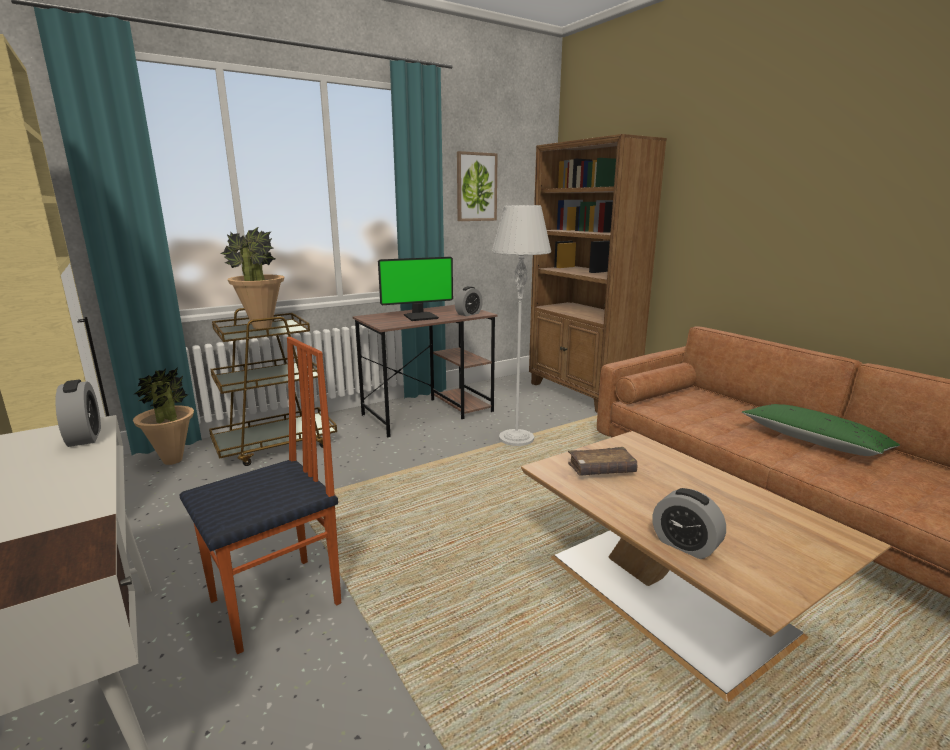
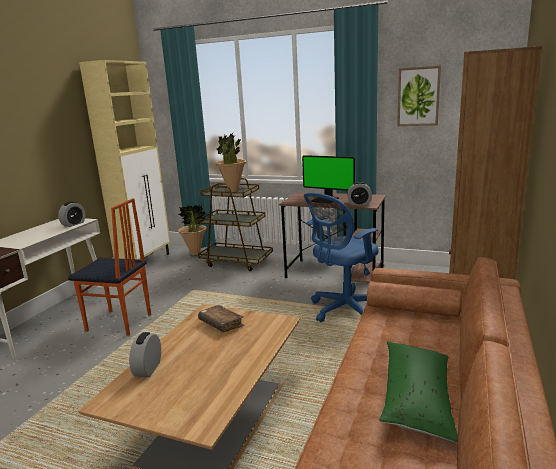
camera: 55 degrees right, 0 degrees up
(516, 439) = (345, 310): grey floor lamp -> blue office chair

